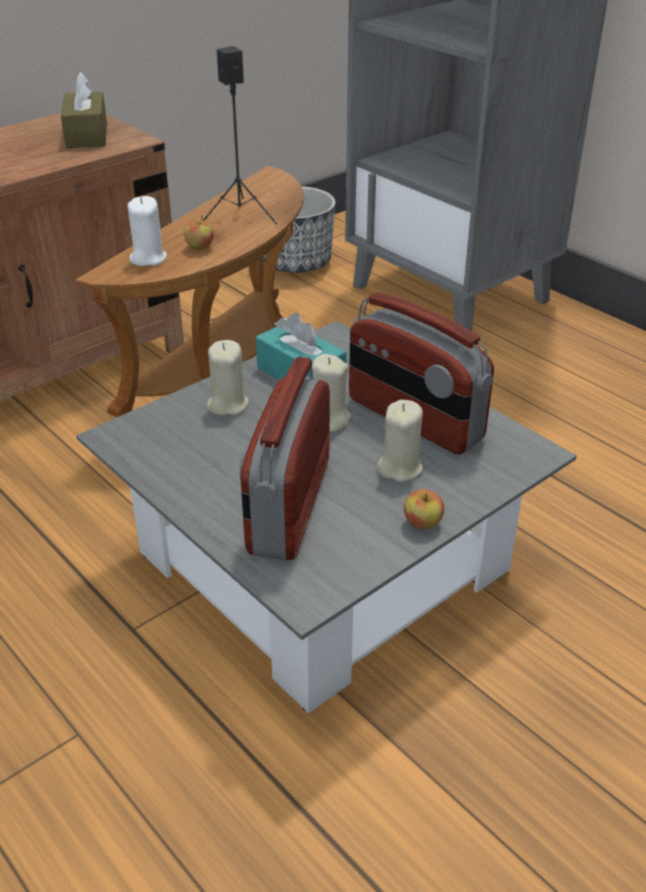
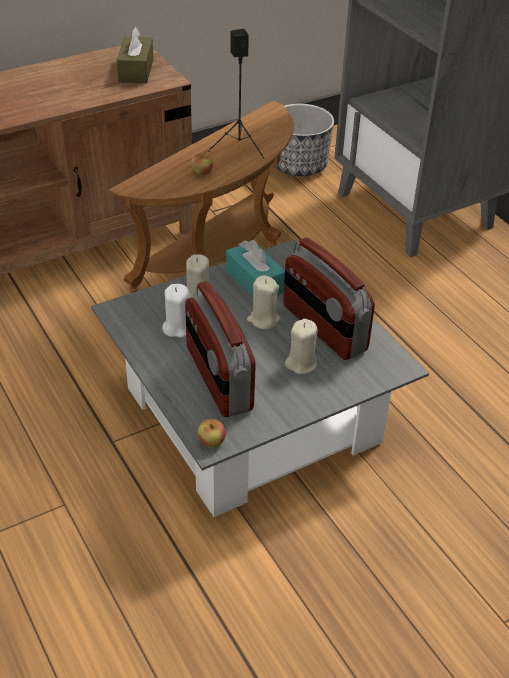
camera: 10 degrees right, 5 degrees up
(148, 258) = (162, 178): white candle -> white candle (177, 327)
(288, 505) = (218, 379): radio -> radio turned 45 degrees counterclockwise
(422, 523) = (303, 406): apple -> apple (211, 442)

